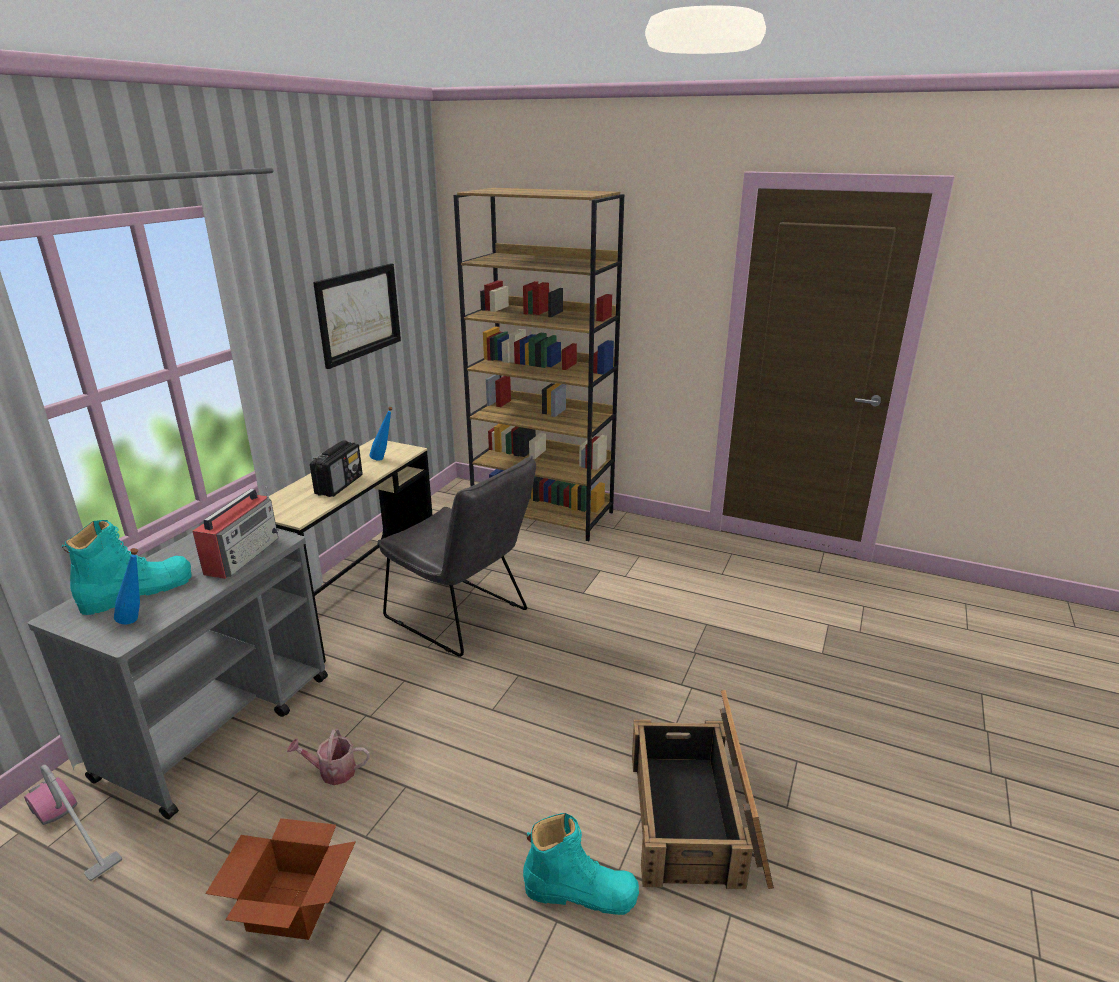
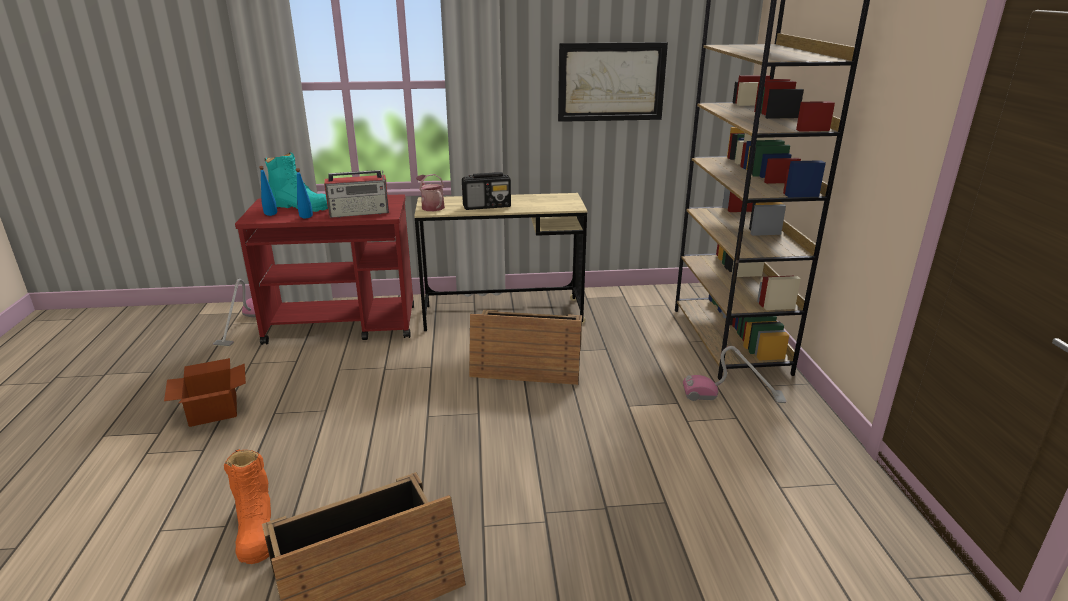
camera: 60 degrees right, 0 degrees up
(220, 725) = (343, 325): grey cart -> red cart
(332, 771) = (324, 378): watering can -> watering can (431, 206)
(384, 459) = (545, 205): blue bottle -> blue bottle (306, 219)
(463, 617) = (527, 361): grey chair -> crate
(581, 892) = (255, 529): turquoise boot -> orange boot
(613, 545) = (733, 396): none -> vacuum cleaner

